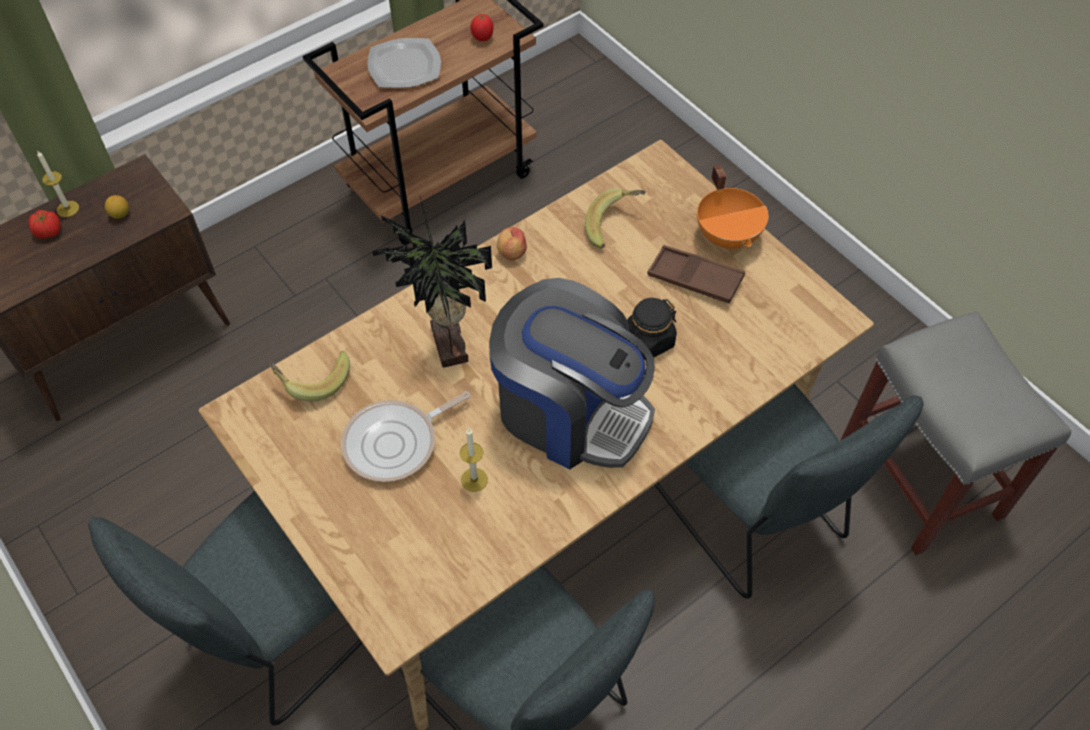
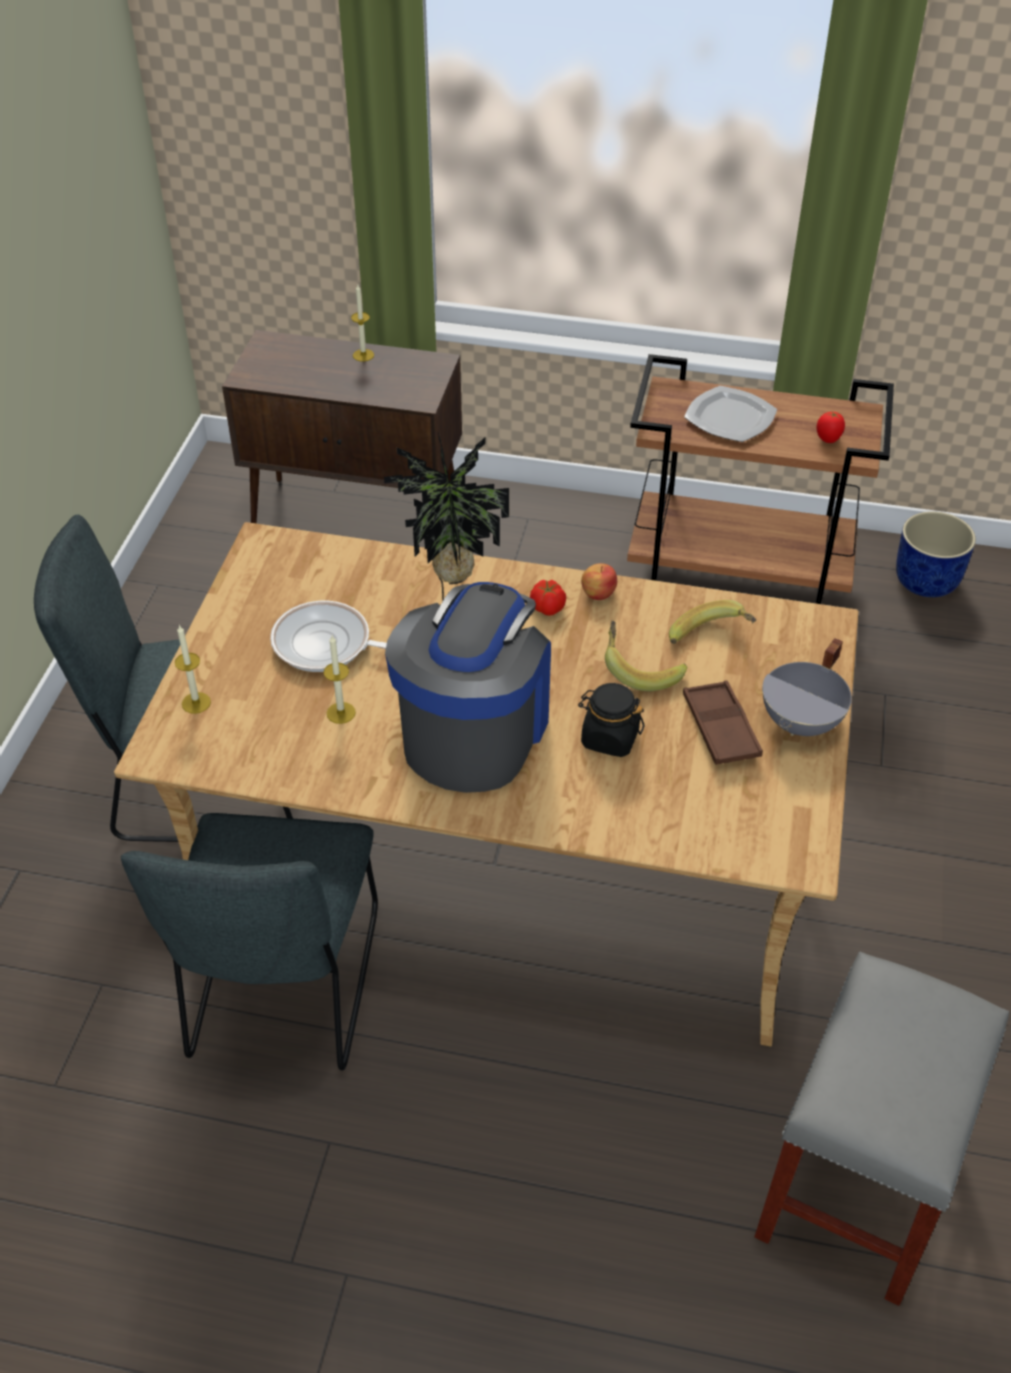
camera: 50 degrees right, 10 degrees down
(49, 232) = (332, 361): tomato -> tomato (547, 609)
(120, 214) = (389, 381): lemon -> none
(312, 379) = (336, 561): banana -> banana (640, 669)
(369, 569) = (196, 703): none -> candle
(544, 98) = (927, 581): none -> blue planter
(570, 411) = (474, 731): coffee machine -> coffee machine turned 150 degrees counterclockwise
(728, 236) = (802, 723): orange cooking pot -> grey cooking pot
(752, 516) = (645, 1053): grey chair -> none

